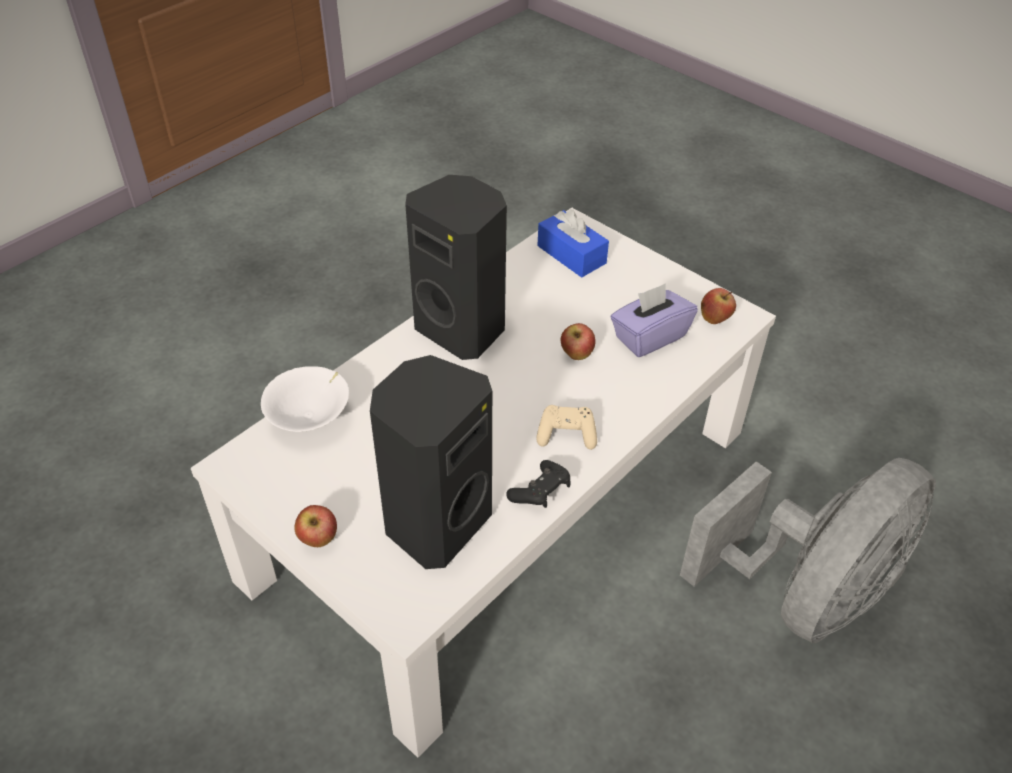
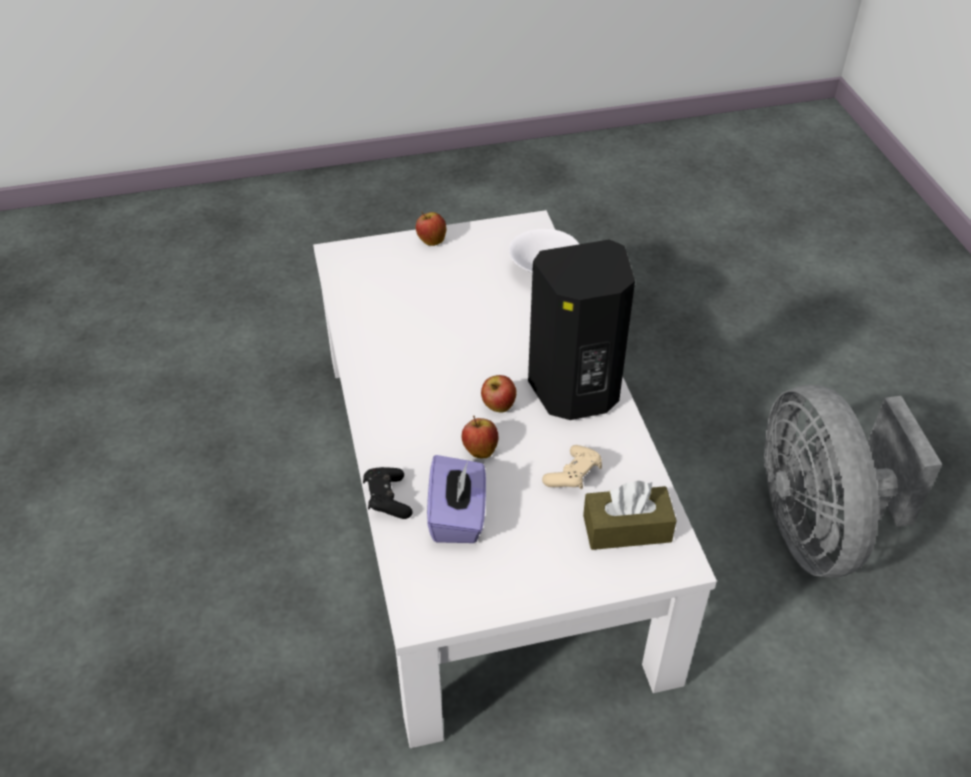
camera: 125 degrees right, 0 degrees up
(435, 522) = (392, 293): black speaker -> none
(540, 493) = (363, 353): black game controller -> black game controller (387, 499)
(566, 434) = (400, 395): beige game controller -> beige game controller (573, 476)
(571, 254) = (627, 528): blue tissue box -> brown tissue box
(715, 319) = (435, 587): apple -> apple (498, 406)
(806, 594) = (215, 655): grey fan -> grey fan (817, 528)

